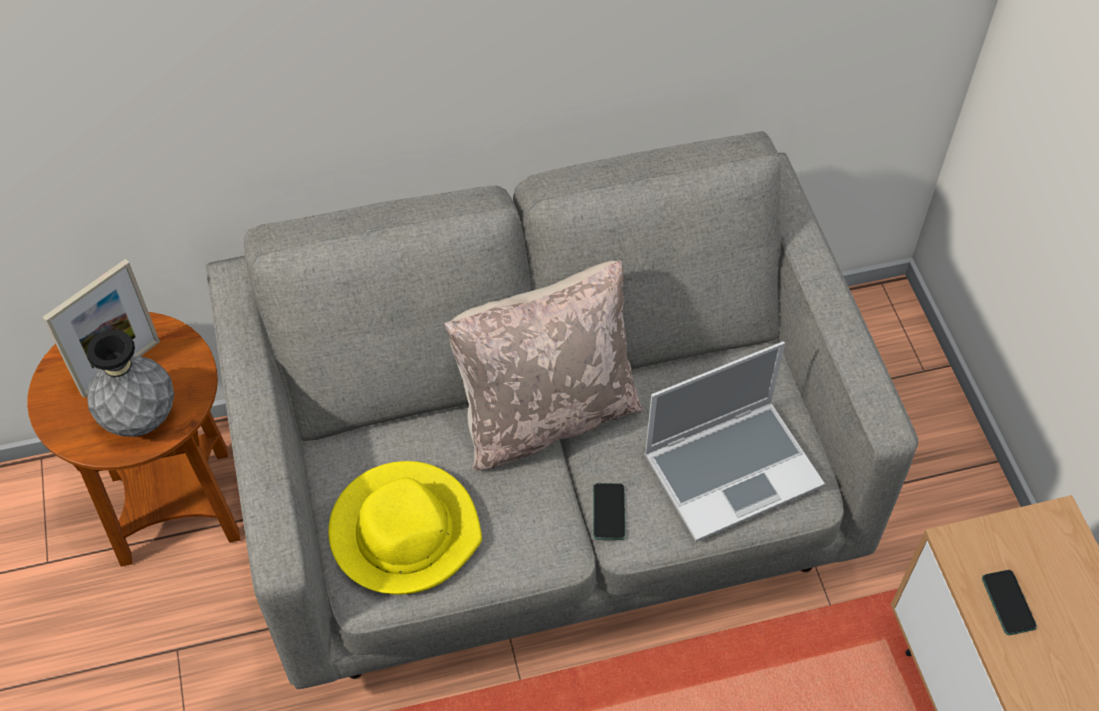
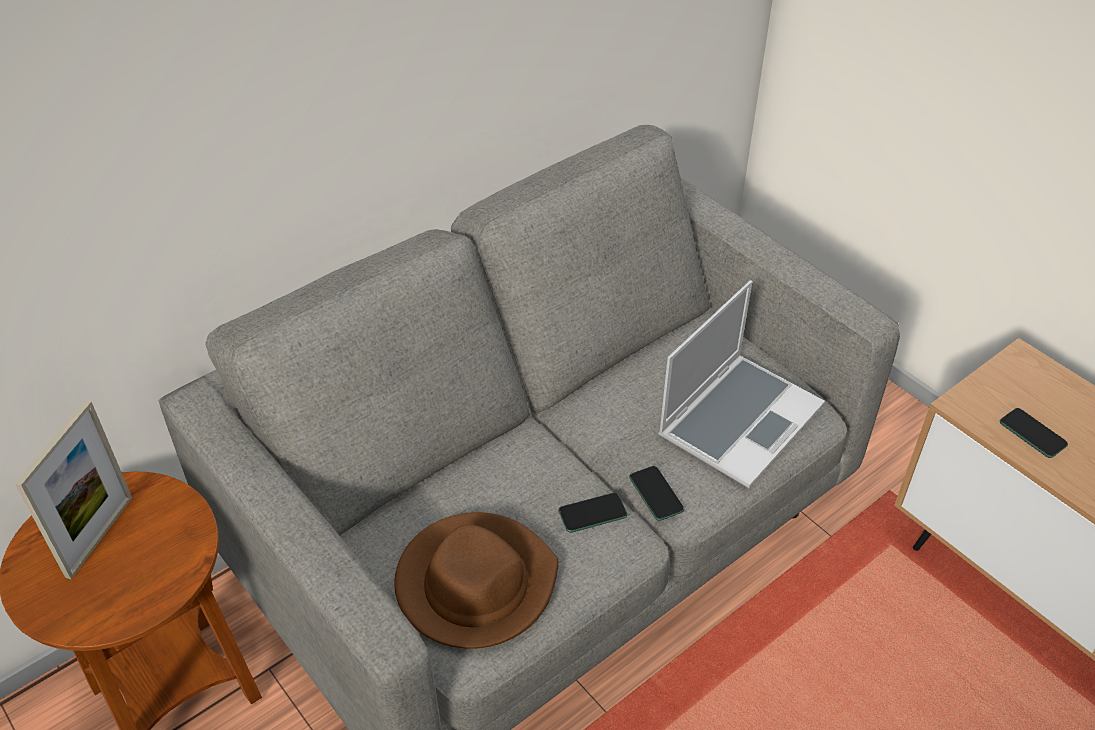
camera: 25 degrees left, 10 degrees down
(141, 418) = (147, 576): grey vase -> none
(404, 531) = (475, 583): yellow hat -> brown hat
(540, 507) = (592, 513): none -> phone
(546, 413) = (549, 434): beige pillow -> none

